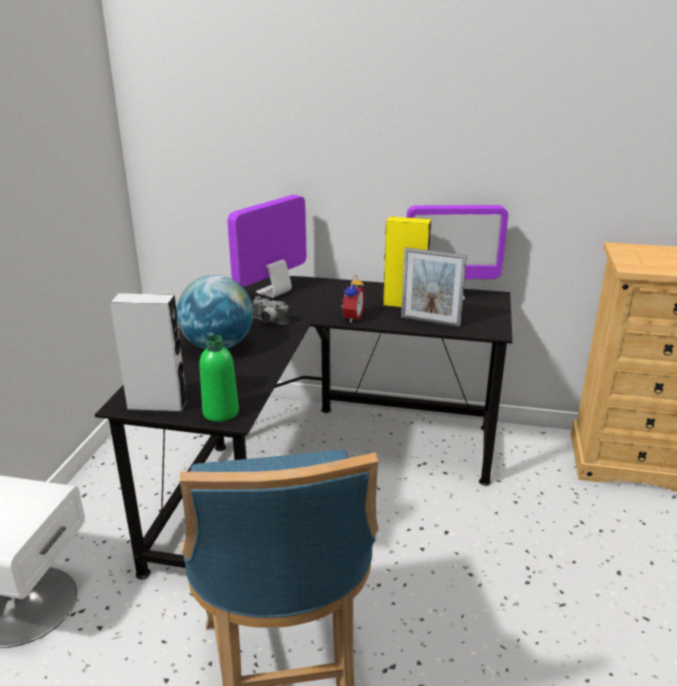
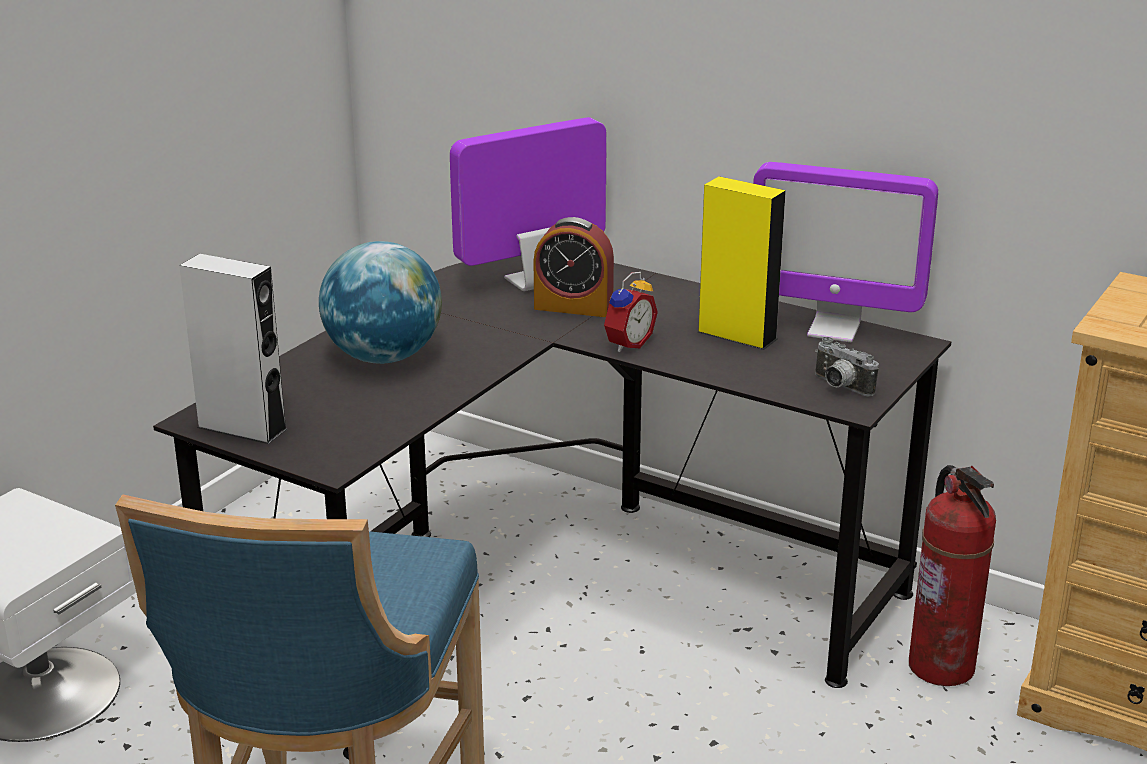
camera: 20 degrees right, 0 degrees up
(220, 412) = (320, 455): green bottle -> none
(268, 322) = (488, 330): camera -> camera (839, 387)
(306, 302) = (573, 307): none -> alarm clock
(430, 321) = (755, 371): picture frame -> none
(528, 462) = (941, 667): none -> fire extinguisher

